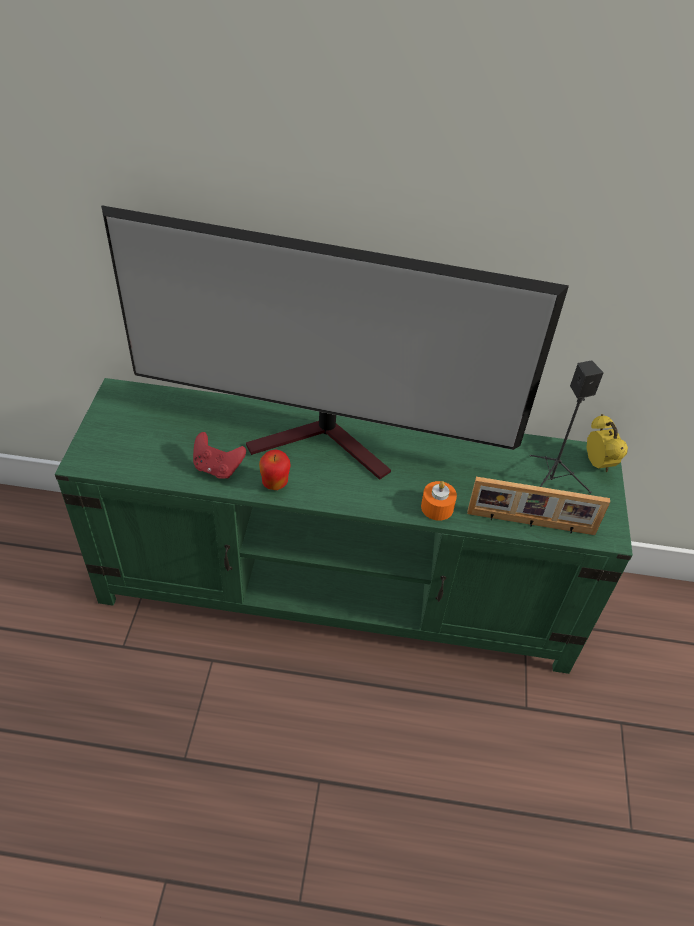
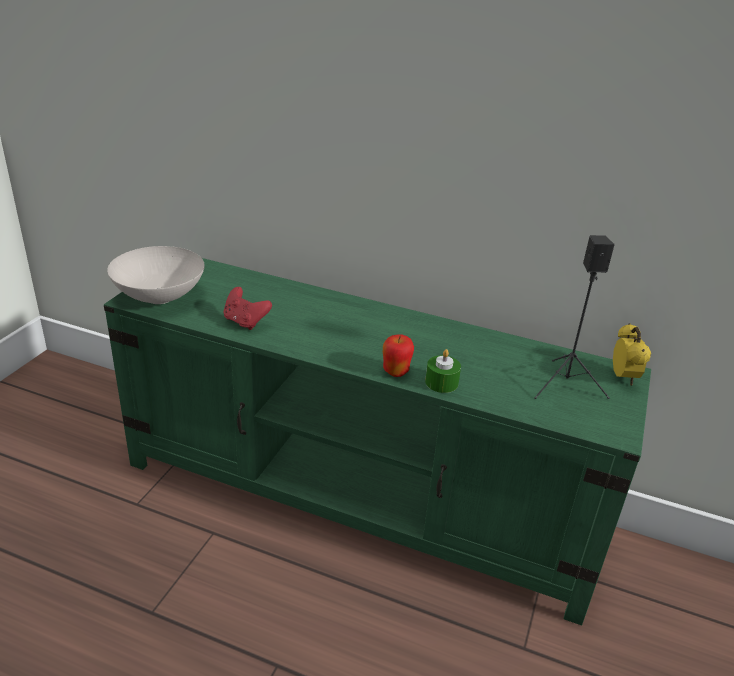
camera: 15 degrees right, 15 degrees down
(110, 451) = (158, 297): none -> white bowl
(275, 483) = (292, 340): apple -> apple (396, 372)
(327, 443) = (354, 321): television -> none
(437, 507) = (441, 382): orange candle -> green candle
(530, 524) = (535, 411): picture frame -> none

